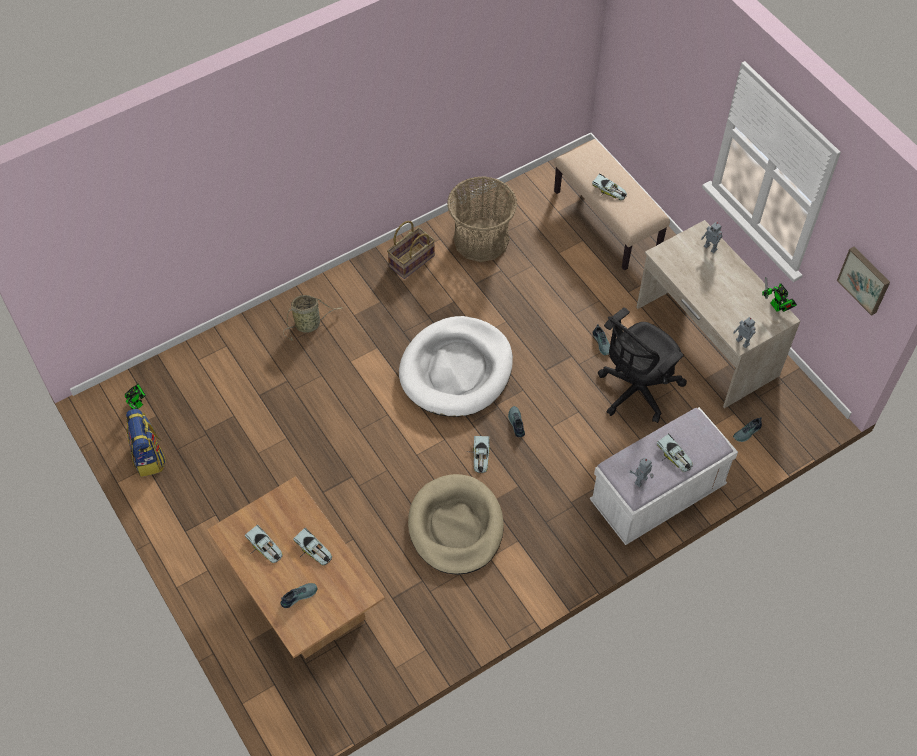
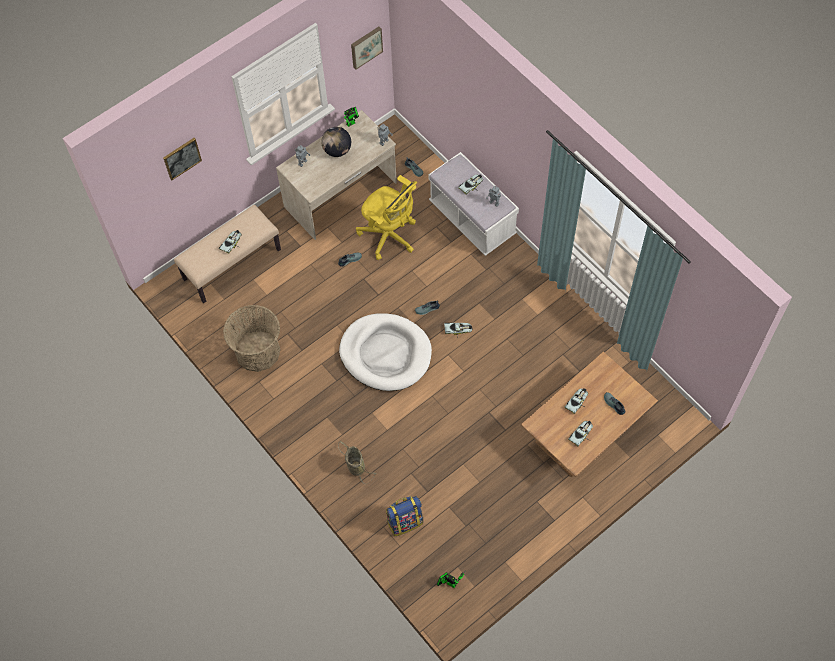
camera: 95 degrees left, 5 degrees up
(149, 457) = (496, 562): backpack -> backpack (405, 521)
(412, 261) = (284, 399): basket -> none
(455, 527) = (518, 338): beige dog bed -> none
(635, 391) = (389, 236): black office chair -> yellow office chair
(667, 67) = (182, 158): none -> picture
(729, 287) = (337, 150): none -> globe

